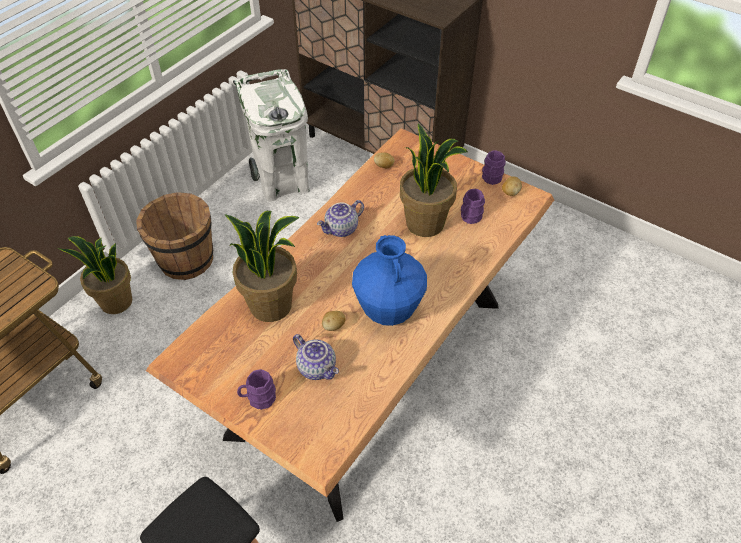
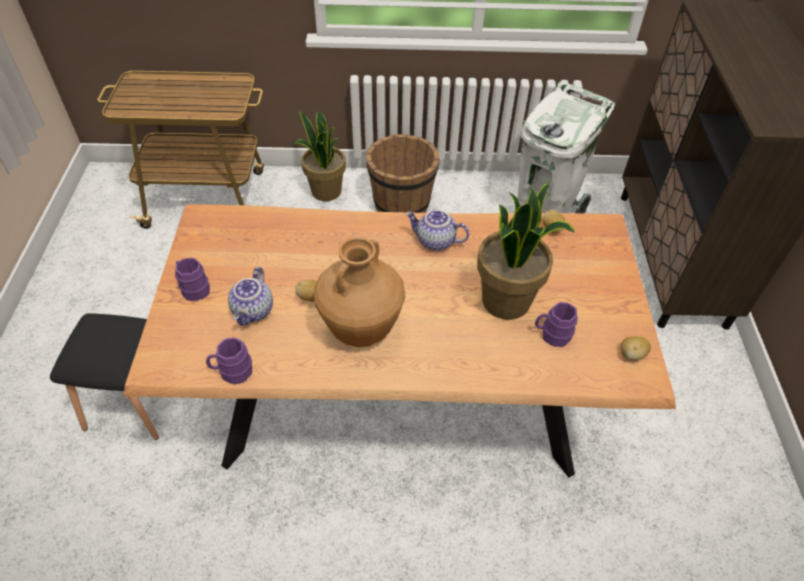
camera: 55 degrees right, 0 degrees up
(271, 304) = (302, 242): potted plant -> none
(388, 312) = (361, 330): blue vase -> brown vase
(491, 179) = (632, 326): purple mug -> purple mug (232, 372)

